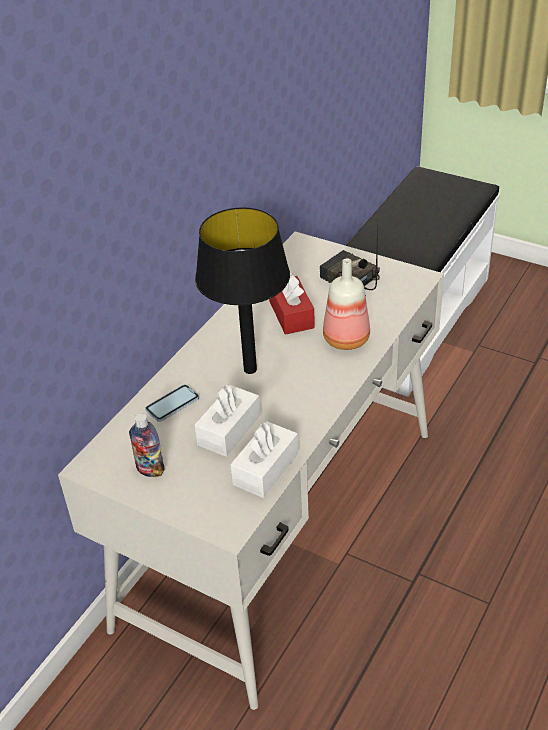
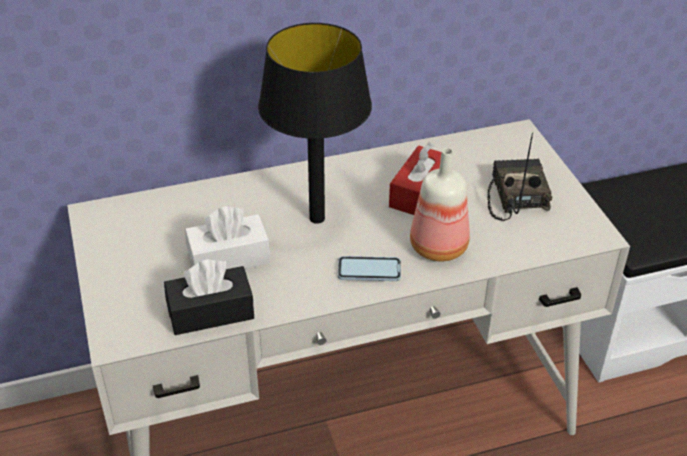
camera: 40 degrees right, 0 degrees up
(150, 470) = (128, 248): bottle -> none
(172, 404) = (217, 206): phone -> phone (369, 270)
(265, 469) = (211, 312): white tissue box -> black tissue box

